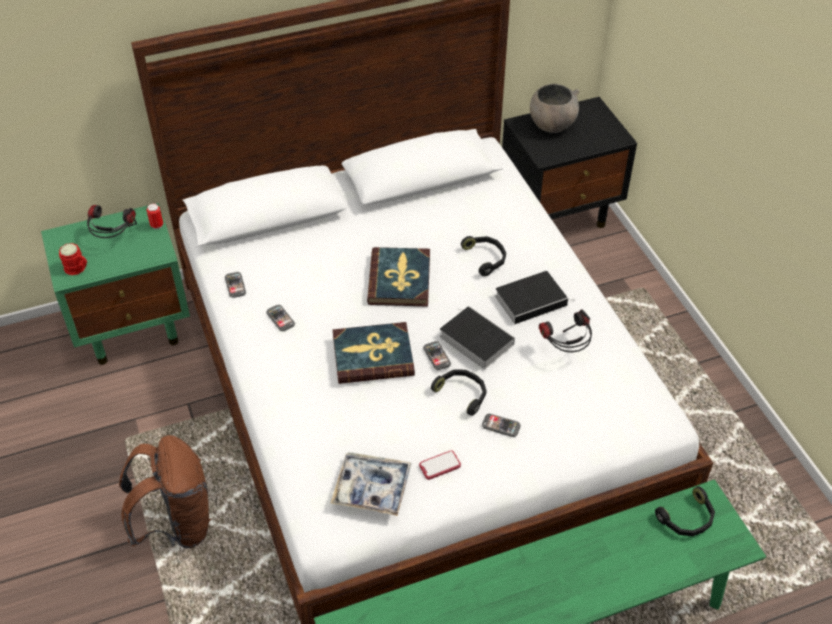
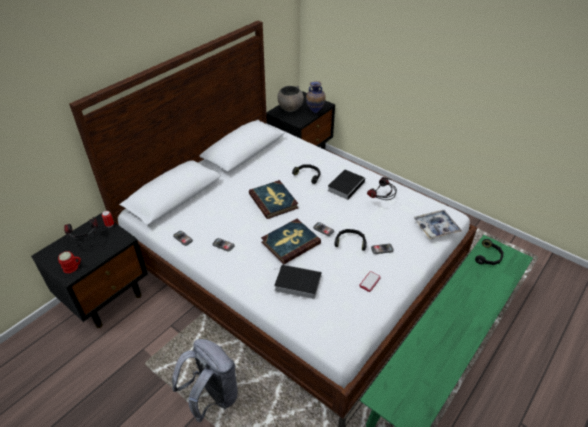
camera: 30 degrees left, 5 degrees down
(133, 327) = (107, 298): green nightstand -> black nightstand
(177, 524) = (212, 397): brown backpack -> grey backpack
(372, 488) = (346, 310): tray -> tray (436, 227)
(474, 339) = (334, 214): book -> book (296, 283)
(590, 146) = (315, 111): none -> vase

